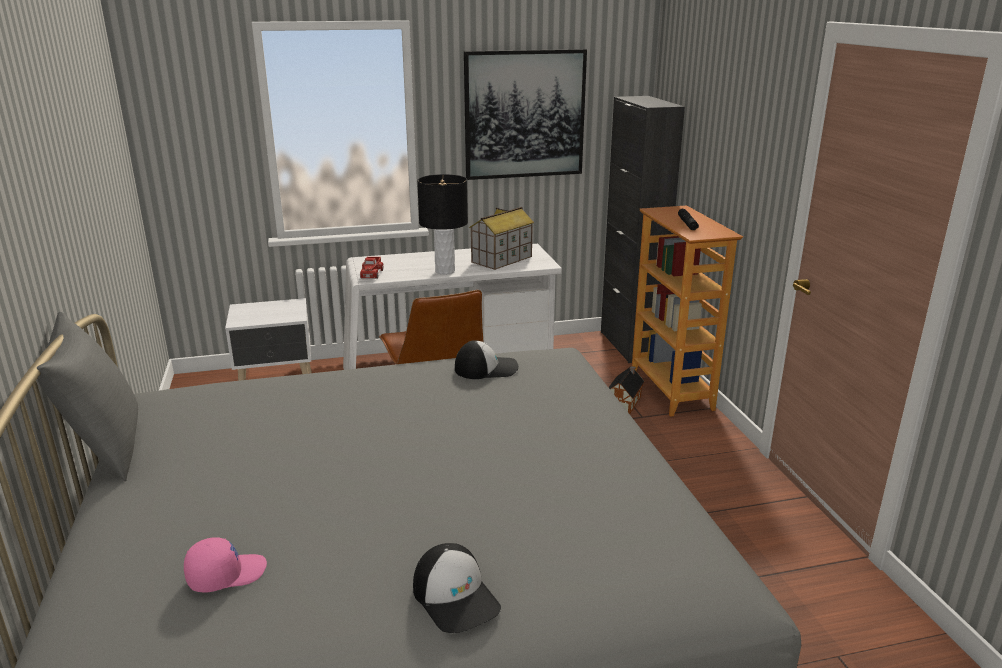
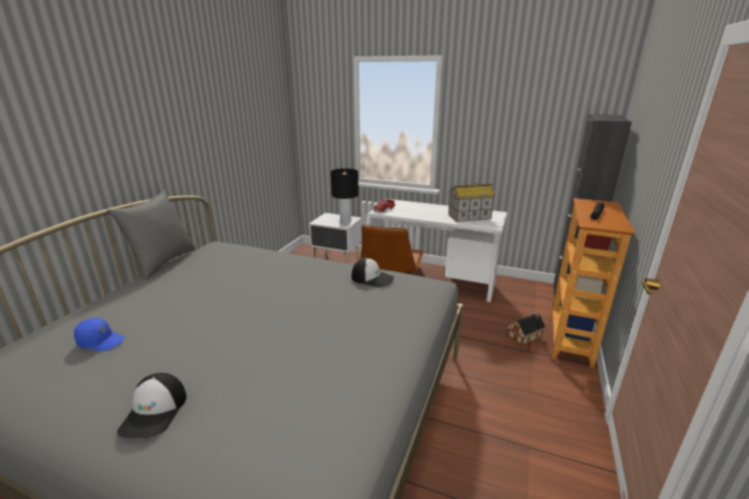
camera: 35 degrees right, 0 degrees up
(226, 574) = (102, 341): pink cap -> blue cap
(445, 271) = (425, 216): black table lamp -> black table lamp (346, 221)
(524, 114) = (514, 122): picture -> none

